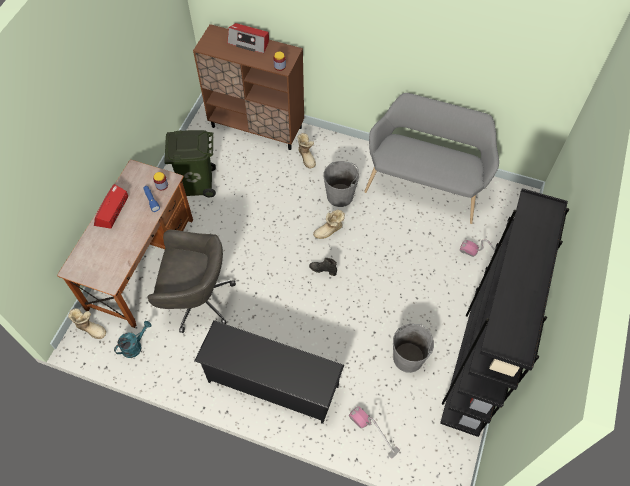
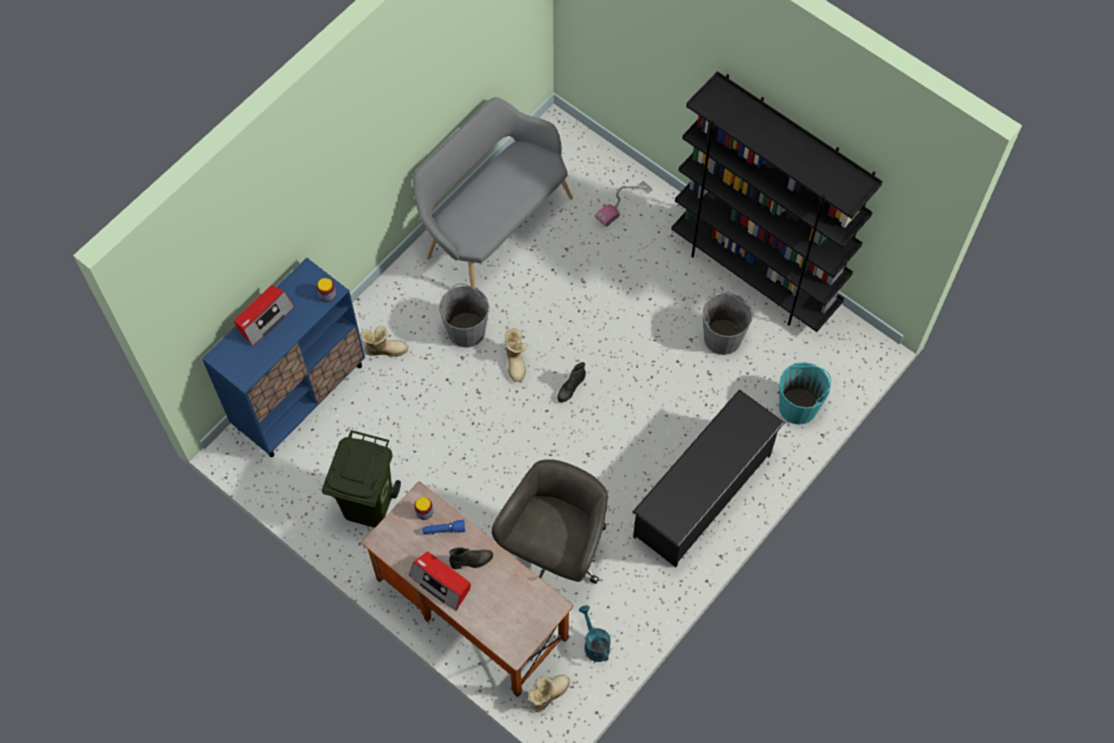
camera: 70 degrees left, 5 degrees up
(132, 223) = (472, 561): none -> black boot
(257, 127) = (300, 396): brown cabinet -> blue cabinet
(373, 433) = (798, 406): vacuum cleaner -> turquoise bucket

